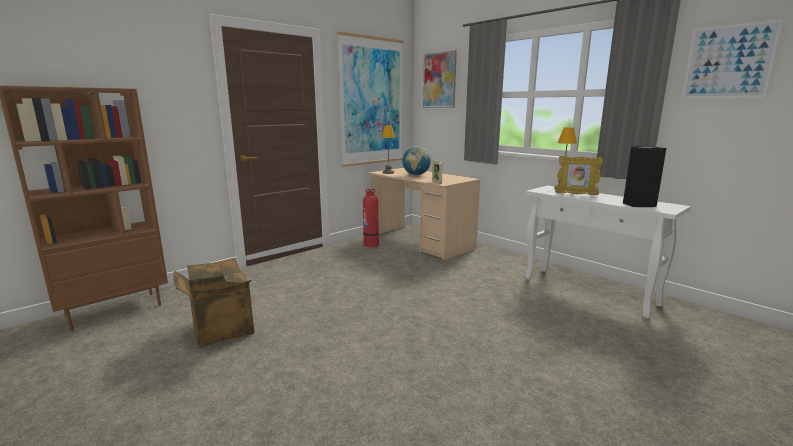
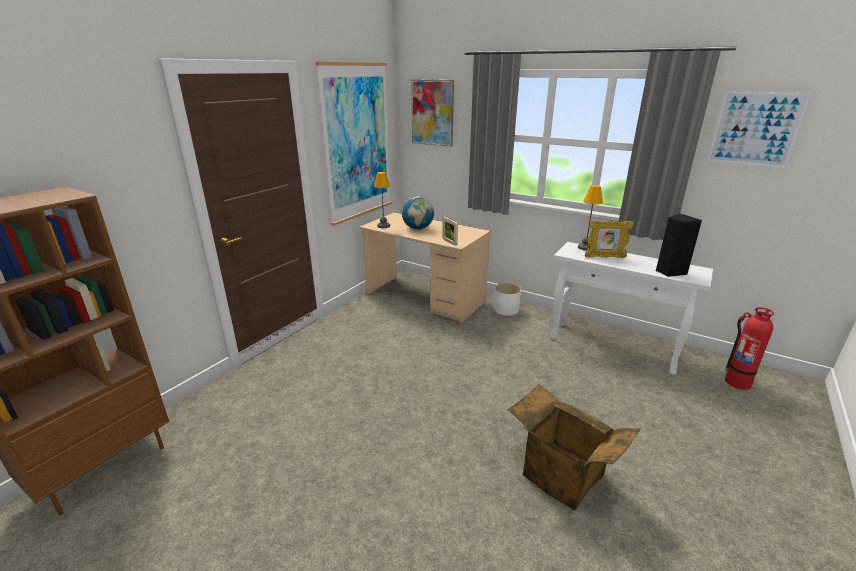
camera: 15 degrees left, 10 degrees up
(220, 329) = (261, 472): cardboard box -> cardboard box (559, 476)
(371, 244) = (372, 309): fire extinguisher -> fire extinguisher (737, 382)
(493, 255) = (506, 309): none -> white planter

